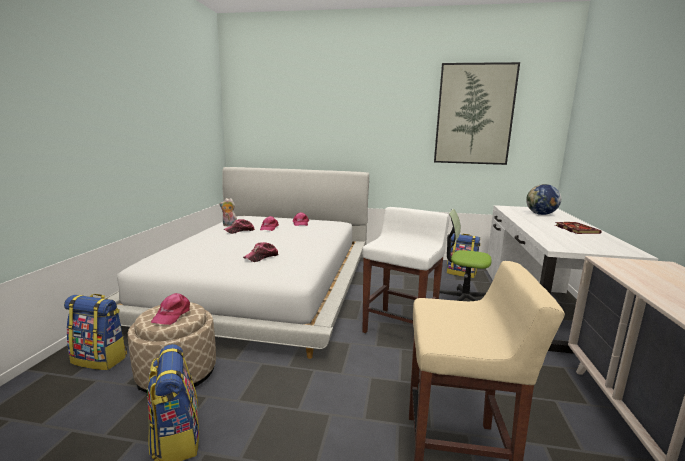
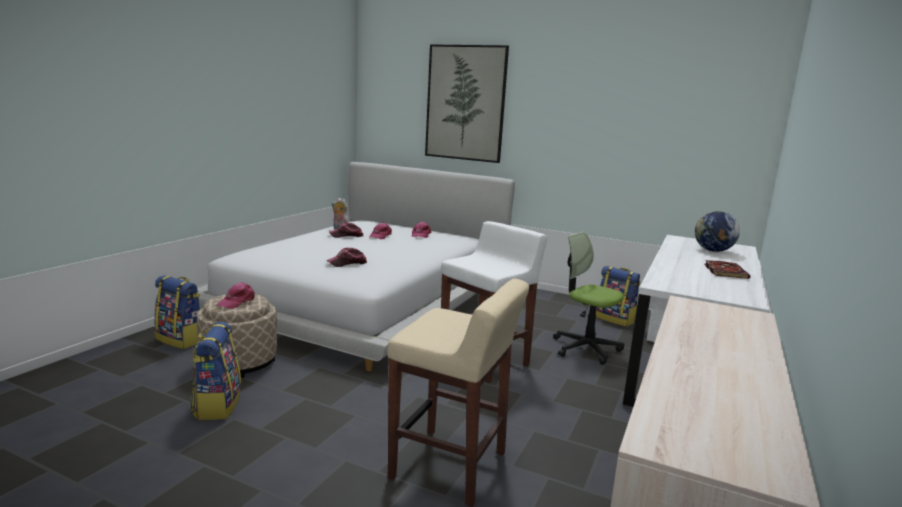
camera: 15 degrees right, 0 degrees up
(474, 114) = (653, 113): picture -> picture (465, 103)

